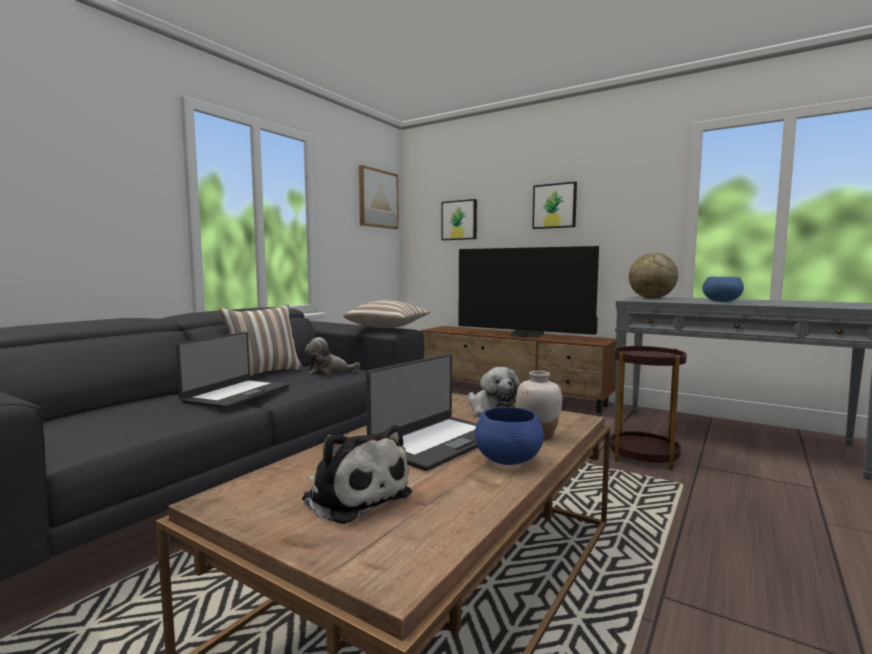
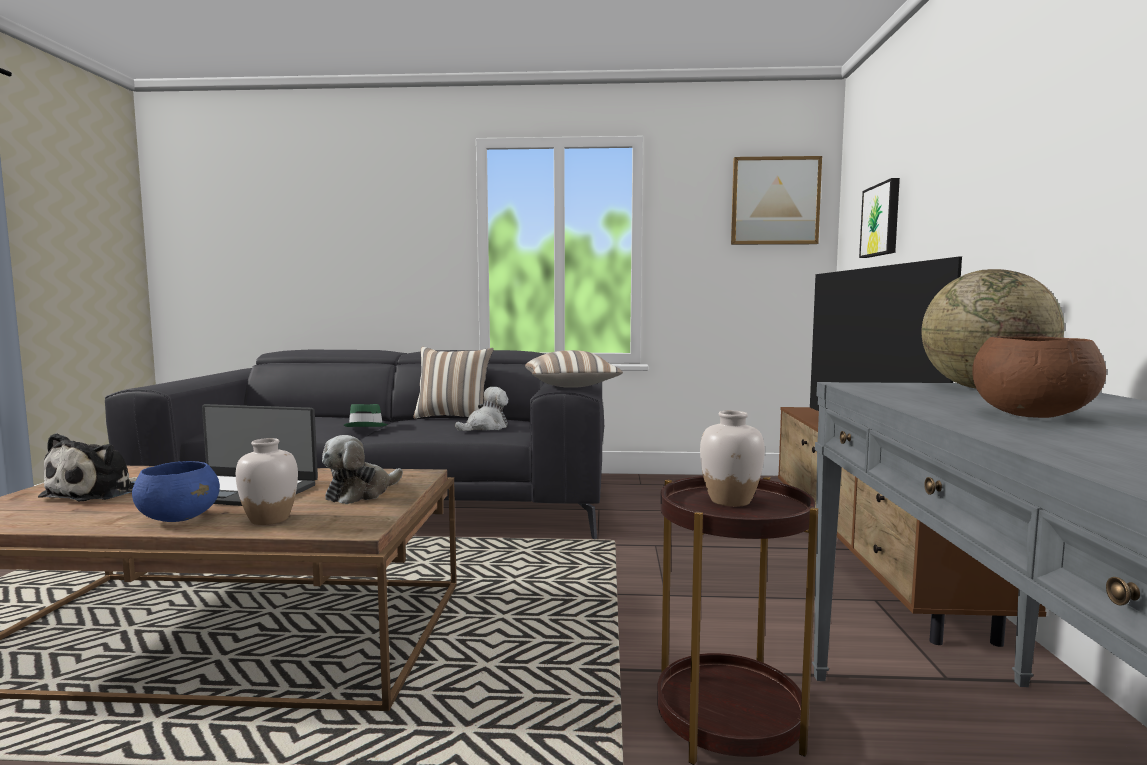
camera: 60 degrees right, 0 degrees up
(236, 394) = (367, 426): laptop -> green hat
(329, 372) = (485, 427): plush toy -> plush toy turned 90 degrees clockwise
(554, 206) = (986, 170): picture -> none
(641, 355) = (730, 501): none -> white vase
(721, 301) = (1030, 415): blue bowl -> brown bowl

